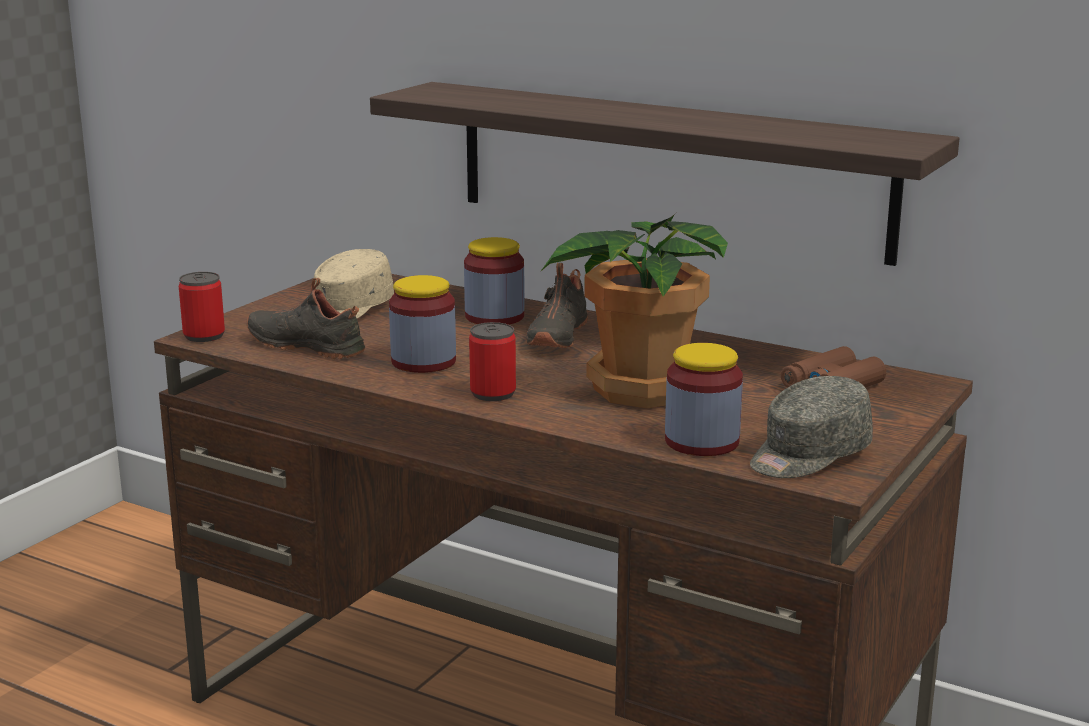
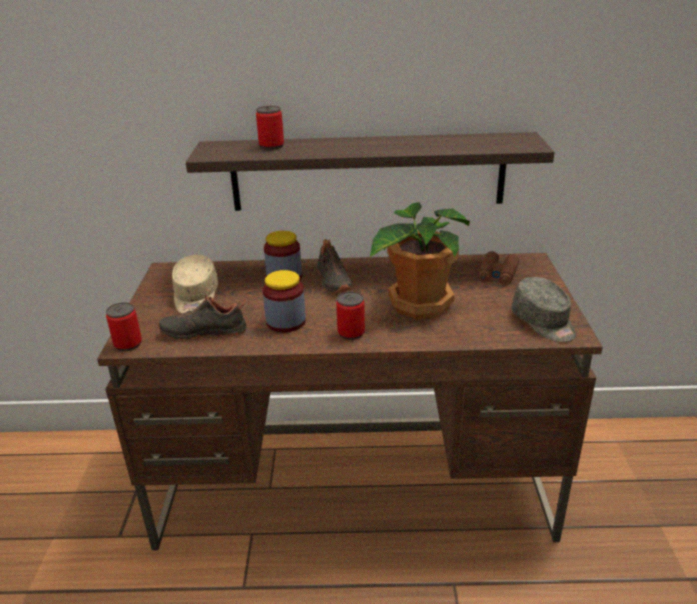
camera: 30 degrees left, 10 degrees up
(509, 97) = (271, 146): none -> can
(702, 441) = (489, 330): jar -> none
(807, 455) = (544, 323): grey cap -> grey cap turned 45 degrees counterclockwise

